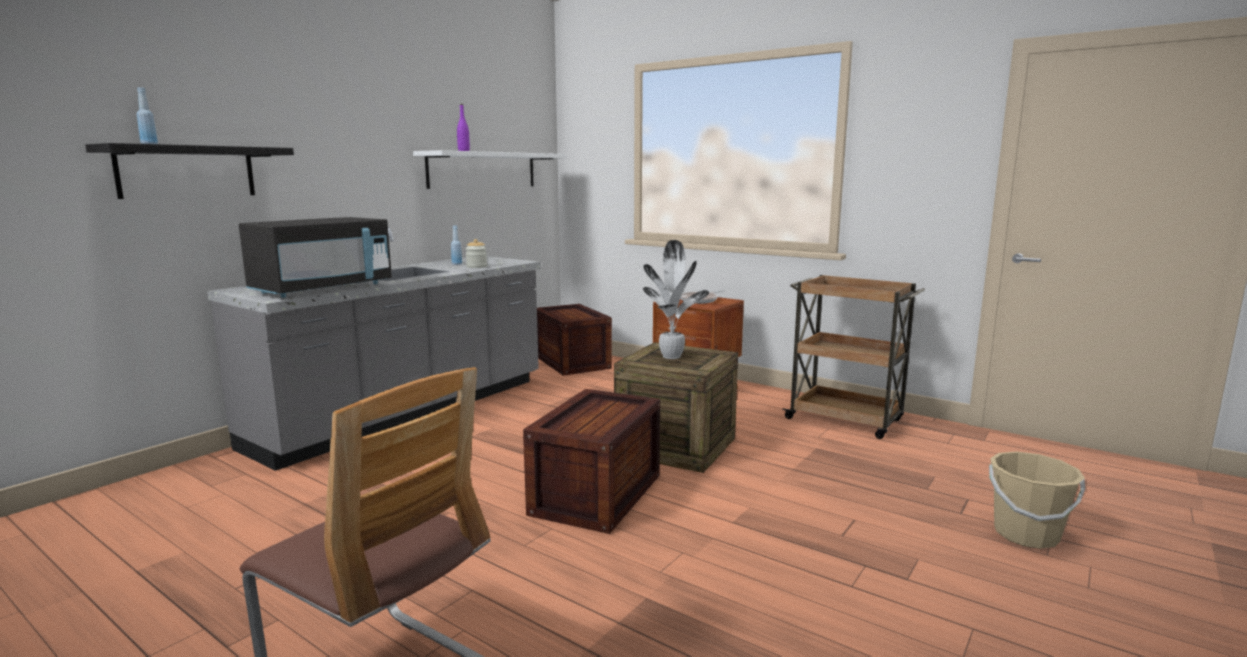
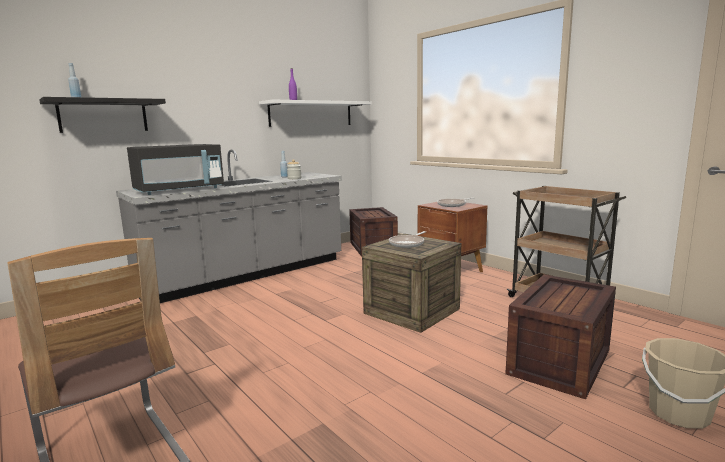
camera: 15 degrees right, 0 degrees up
(597, 493) = (335, 340): crate -> crate (560, 361)
(672, 356) = (408, 243): potted plant -> frying pan

